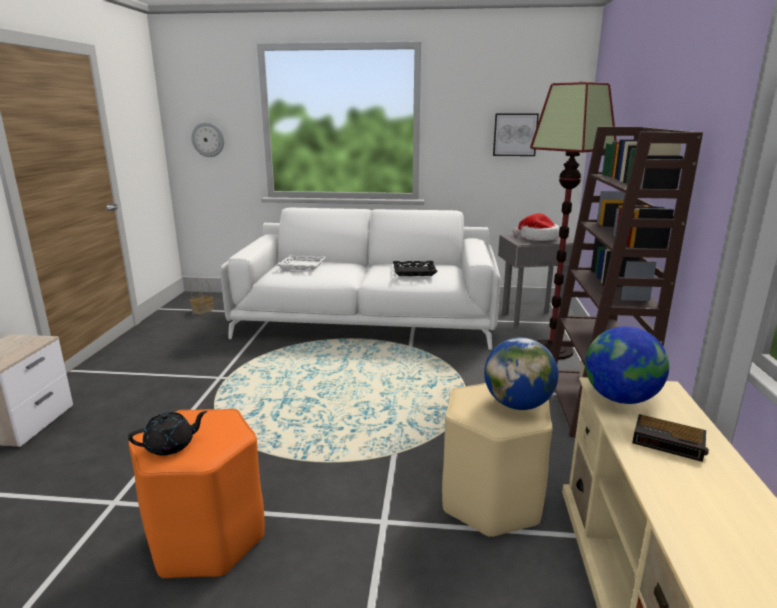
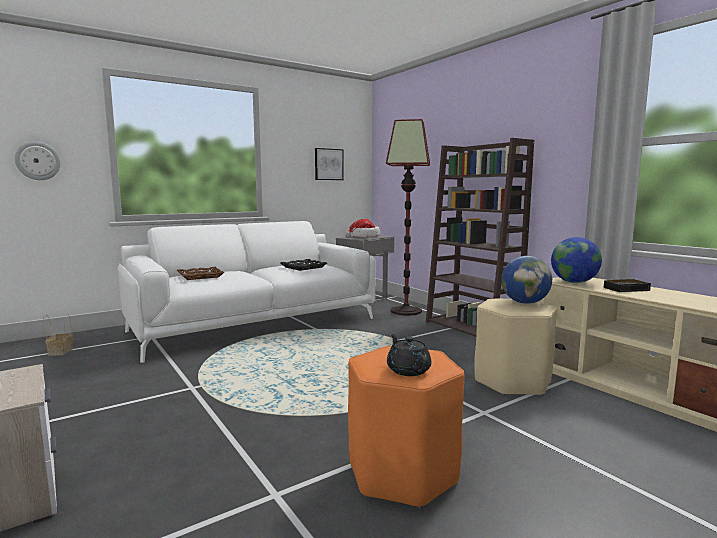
camera: 40 degrees left, 10 degrees down
(171, 446) = (408, 370): black teapot -> black teapot turned 45 degrees counterclockwise
(302, 266) = (200, 276): white tray -> brown tray

